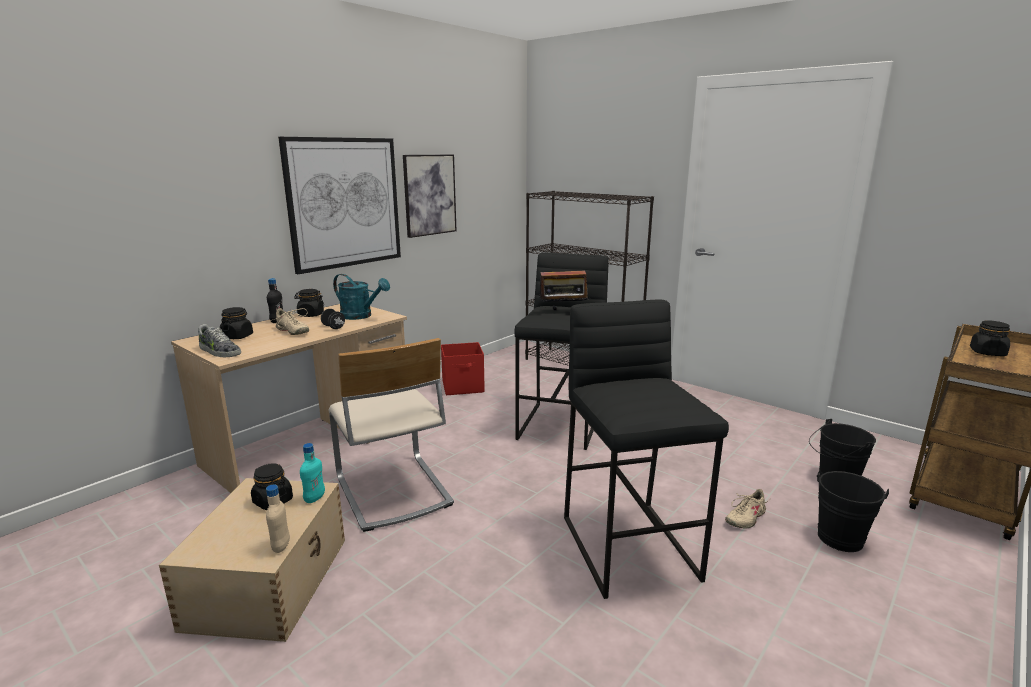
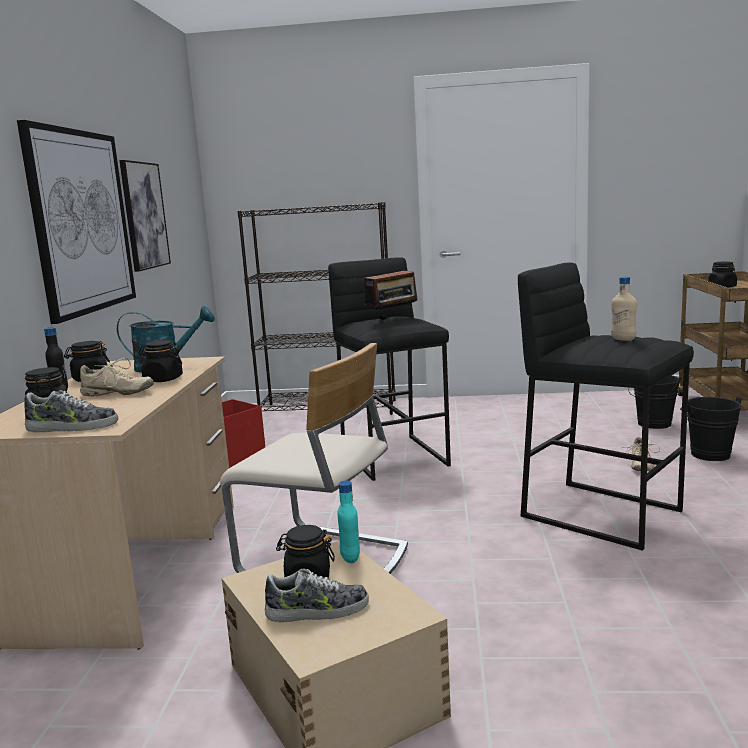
camera: 35 degrees left, 5 degrees down
(238, 526) = (317, 610): none -> shoe
(281, 546) = (405, 600): beige bottle -> beige bottle (623, 339)
(333, 327) = (163, 379): black dumbbell -> black jar

